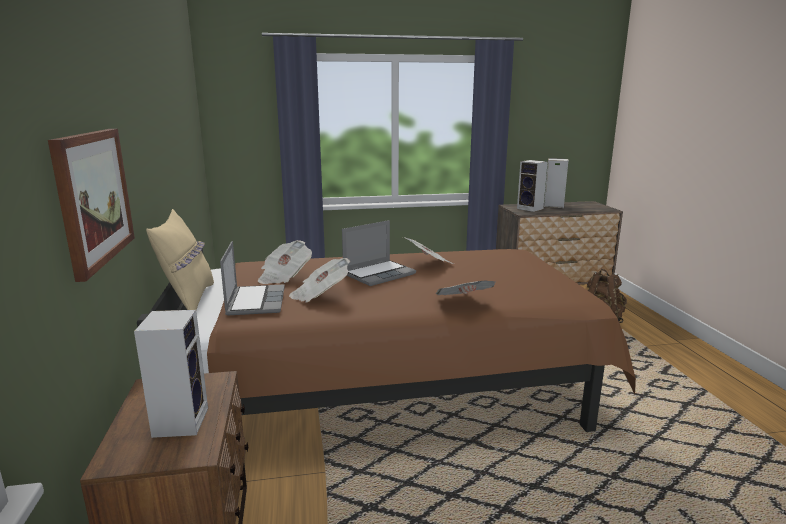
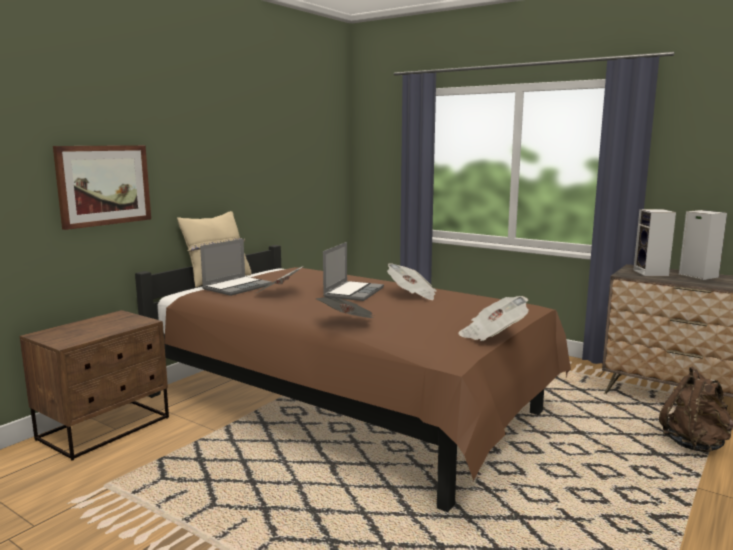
camera: 45 degrees right, 5 degrees down
(180, 421) = (91, 330): speaker -> none
(284, 277) = (291, 279): newspaper -> newspaper (492, 335)
(379, 274) = (353, 292): laptop -> laptop turned 75 degrees counterclockwise

